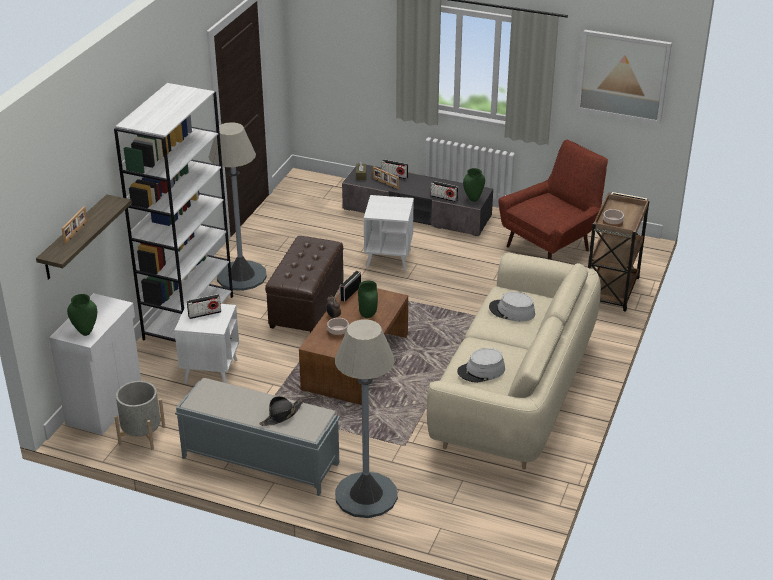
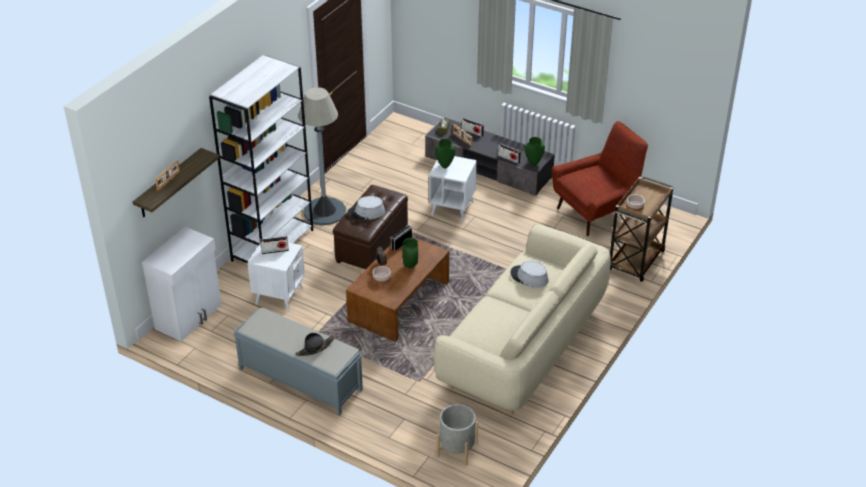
camera: 10 degrees right, 5 degrees up
(86, 332) = (171, 260): green vase -> green vase (445, 165)
(142, 435) = (212, 346): grey planter -> grey planter (457, 450)
(366, 495) = (377, 420): grey floor lamp -> none
(481, 371) = (487, 329): grey hat -> grey hat (366, 212)
(623, 76) = (667, 74): picture -> none

